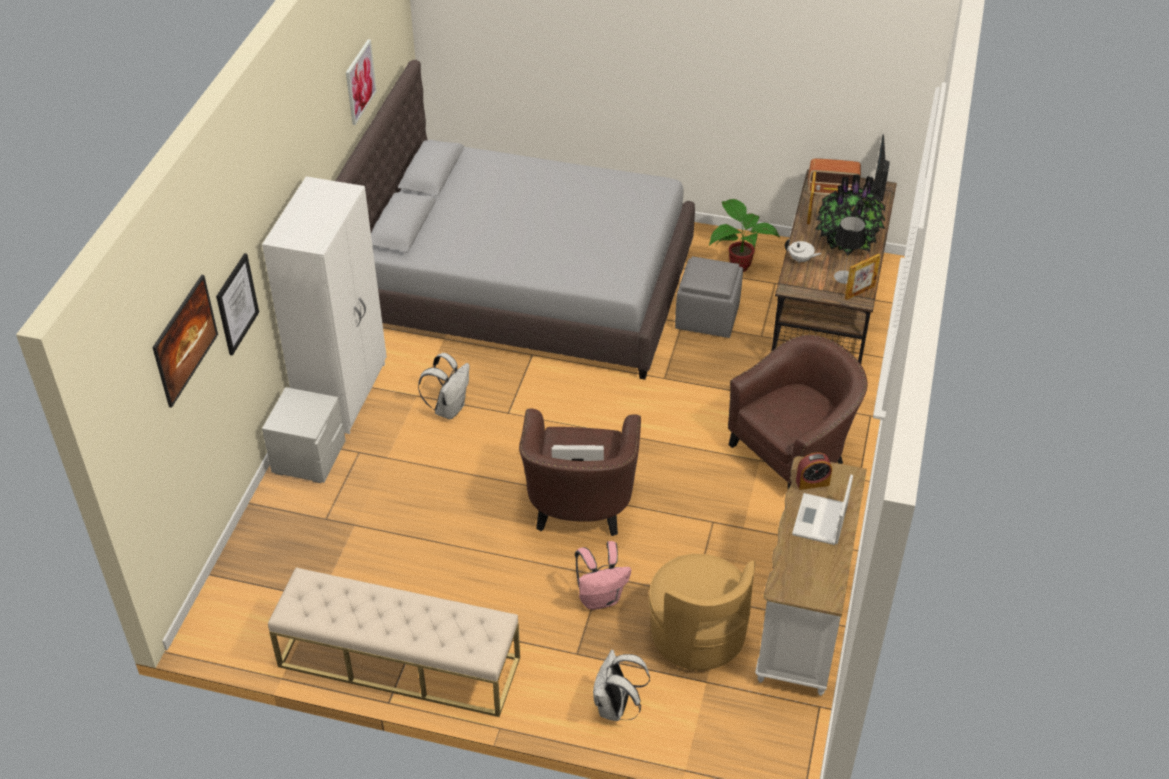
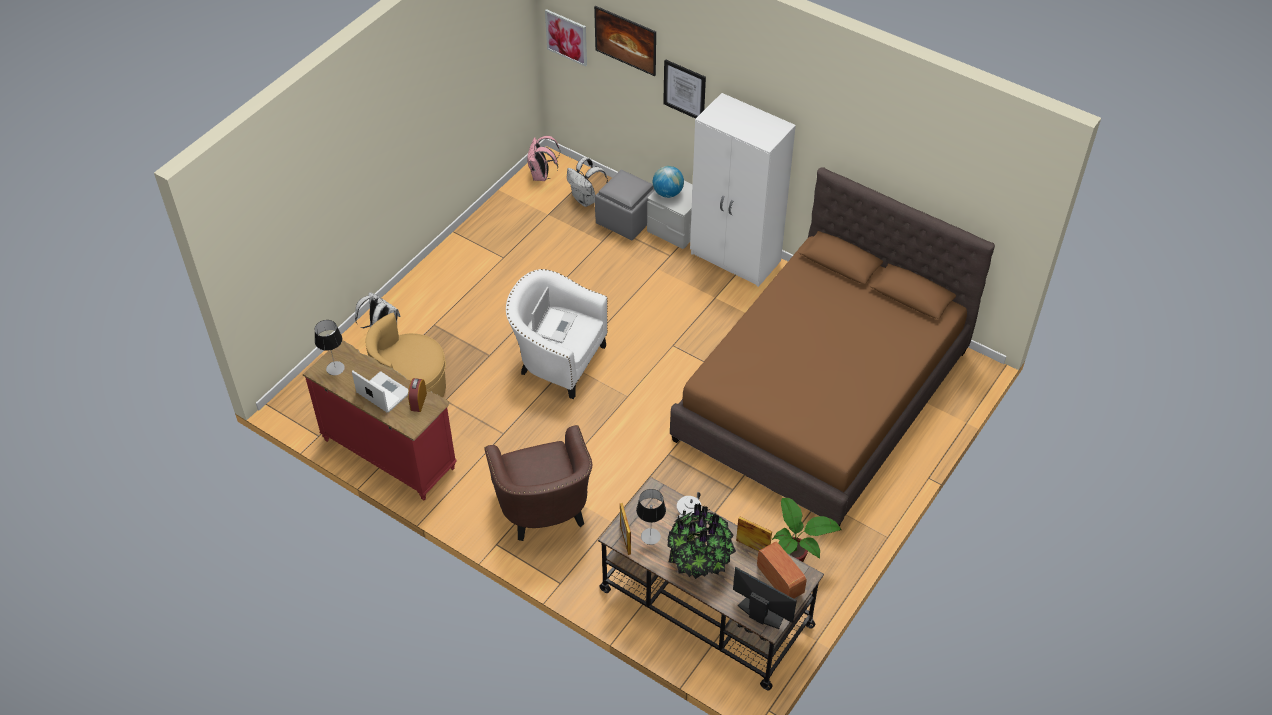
camera: 110 degrees right, 5 degrees up
(301, 421) = (667, 193): none -> globe
(360, 82) = (915, 171): picture -> picture (566, 37)
(398, 662) = (477, 240): beige bench -> none
(449, 408) = (693, 313): white backpack -> white backpack (586, 199)
(526, 285) = (822, 395): grey bed -> brown bed
(579, 507) = (557, 360): brown armchair -> white armchair
(600, 598) = (471, 349): pink backpack -> pink backpack (542, 176)
(707, 316) = (733, 510): grey ottoman -> grey ottoman (627, 220)
(802, 620) = (389, 454): white dresser -> red dresser
(813, 583) = (335, 368): none -> table lamp
(832, 191) = (779, 580): radio -> radio turned 120 degrees clockwise

